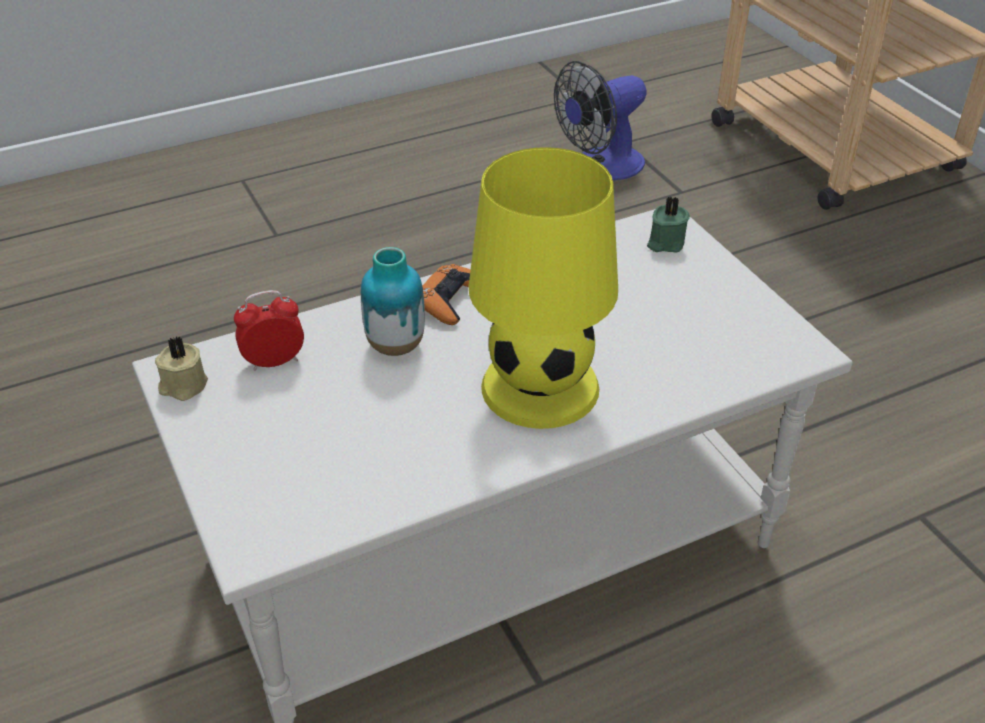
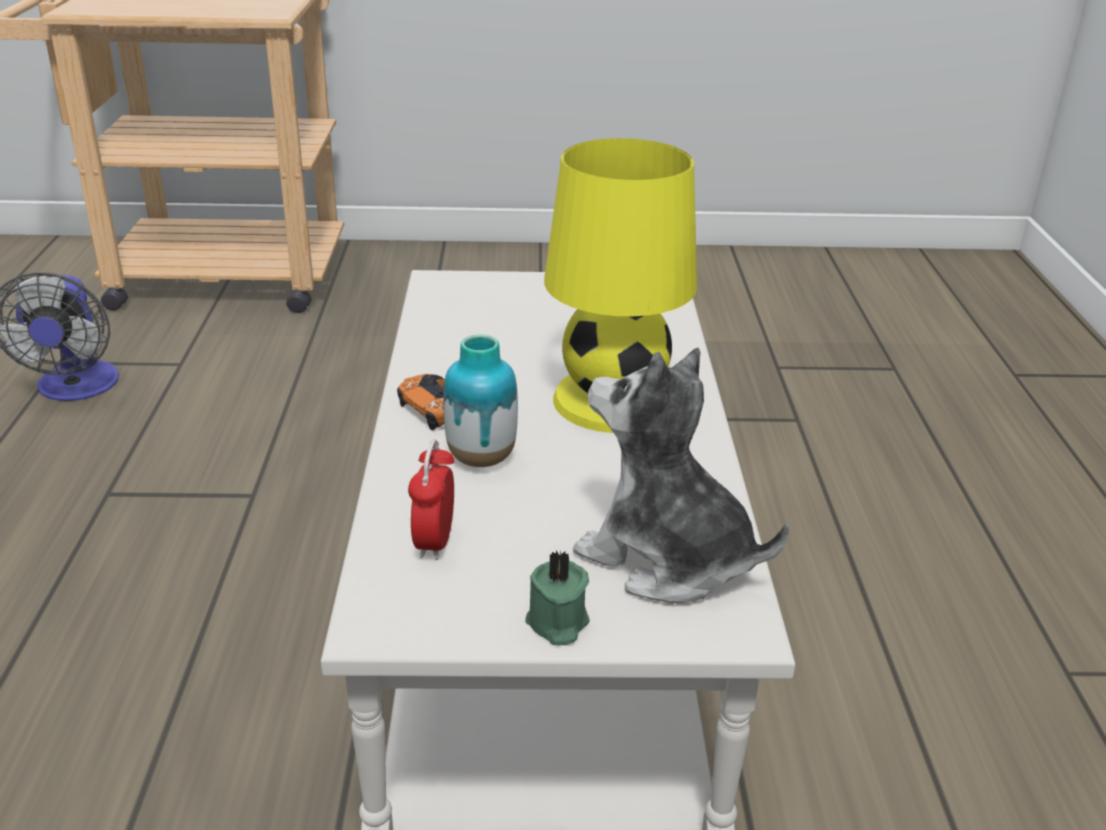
camera: 65 degrees left, 10 degrees down
(183, 386) = (417, 621): beige candle -> none
(318, 485) = (666, 558): none -> plush toy
(665, 243) = (466, 290): green candle -> green candle (556, 624)

